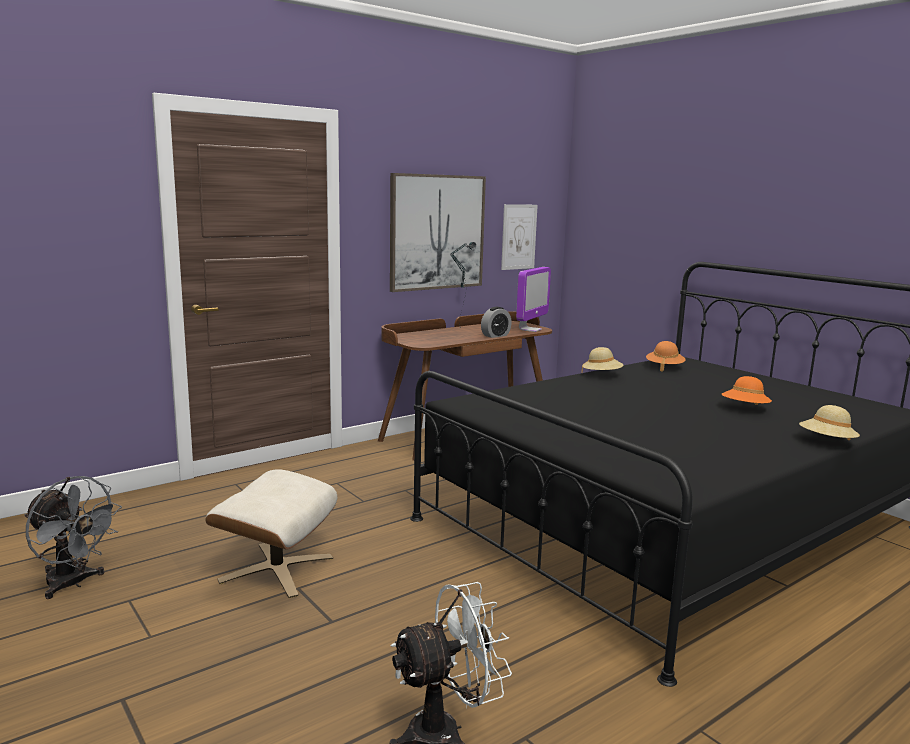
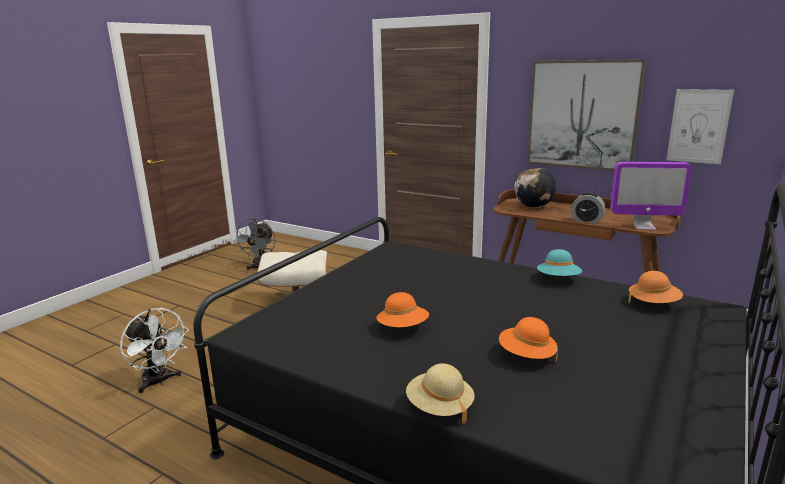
camera: 70 degrees right, 5 degrees up
(427, 337) = (533, 206): none -> globe
(602, 375) = (558, 279): beige hat -> turquoise hat
(684, 431) = (403, 327): none -> orange hat

